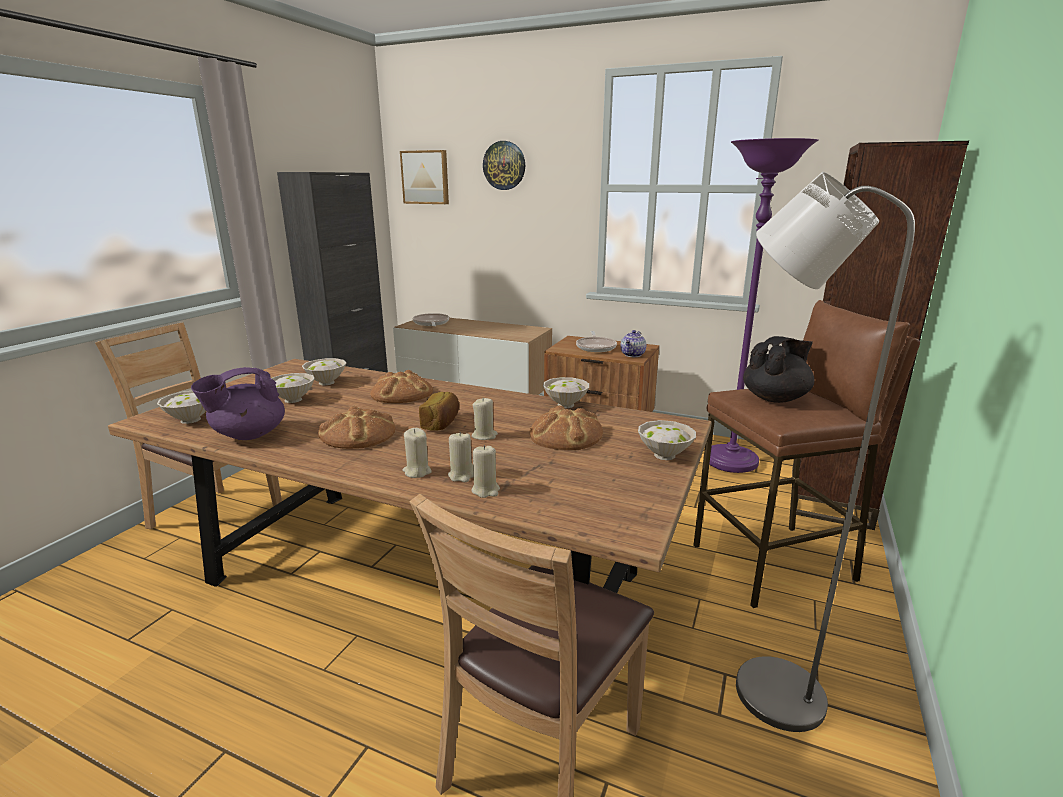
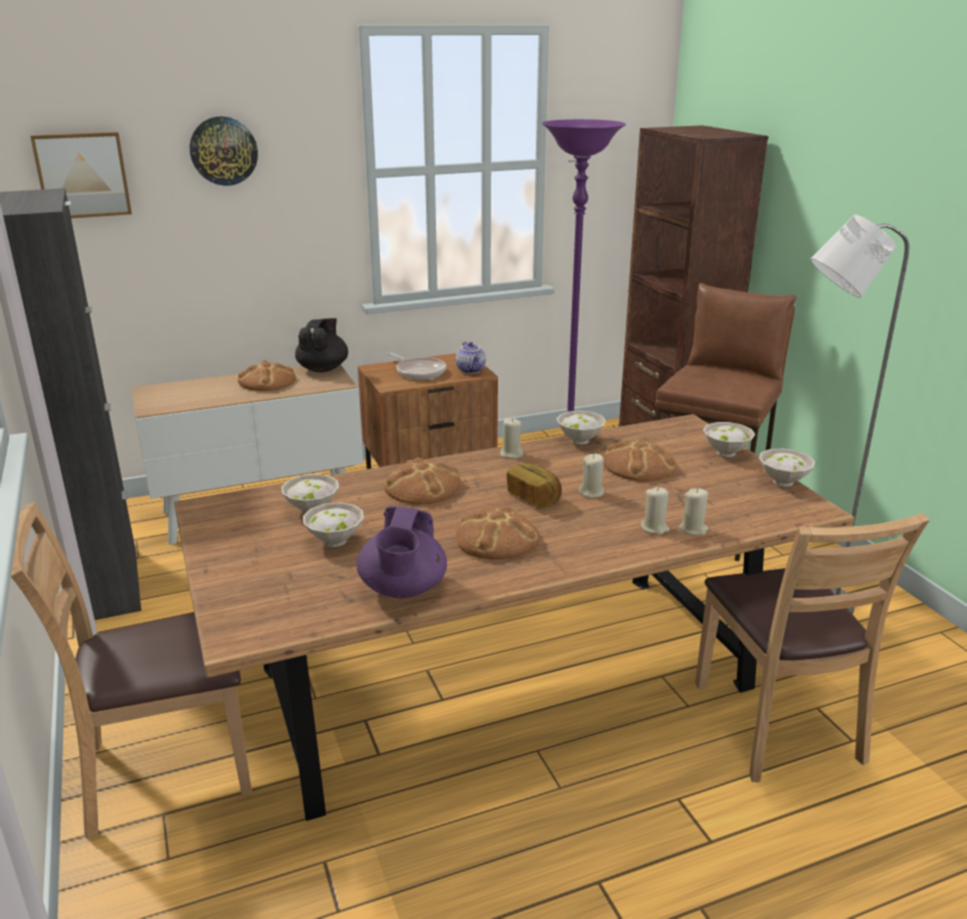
camera: 45 degrees left, 5 degrees up
(190, 420) = (292, 611): white bowl -> white bowl (784, 482)
(417, 472) = (621, 541): beige candle -> beige candle (511, 454)
(431, 323) = (176, 397): frying pan -> none
(489, 327) = (267, 381): none -> bread
(775, 398) = (711, 379): black teapot -> black teapot (323, 368)

